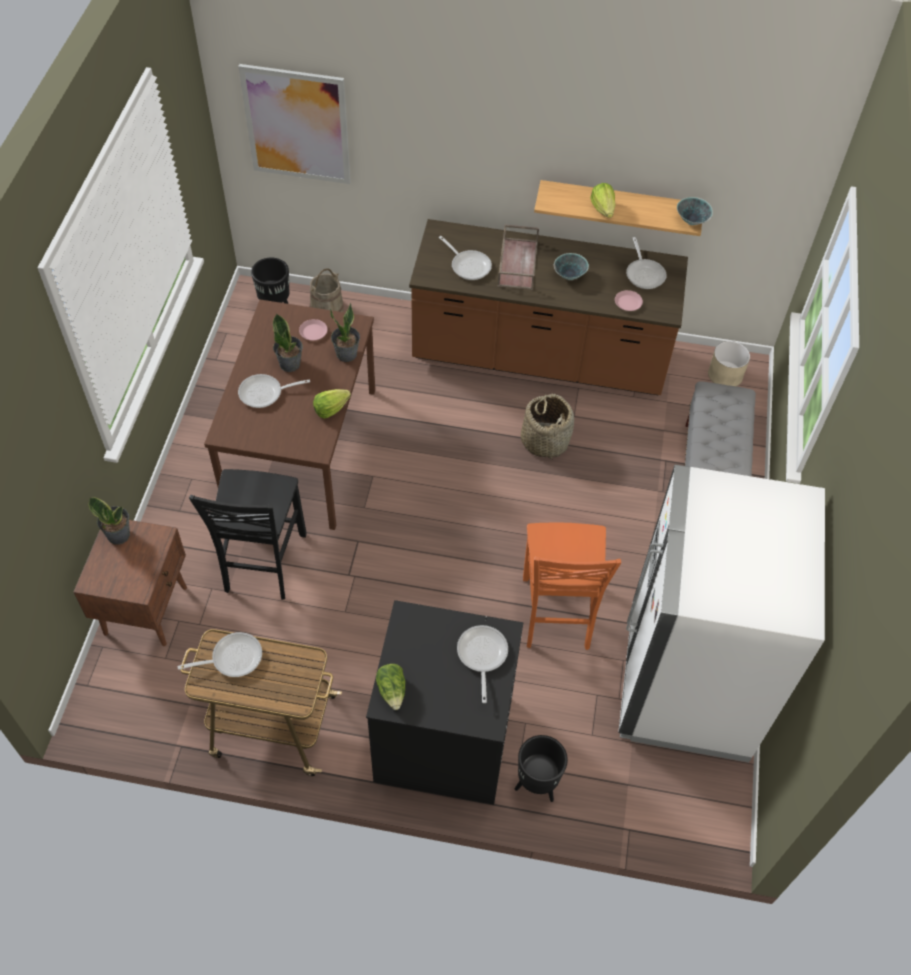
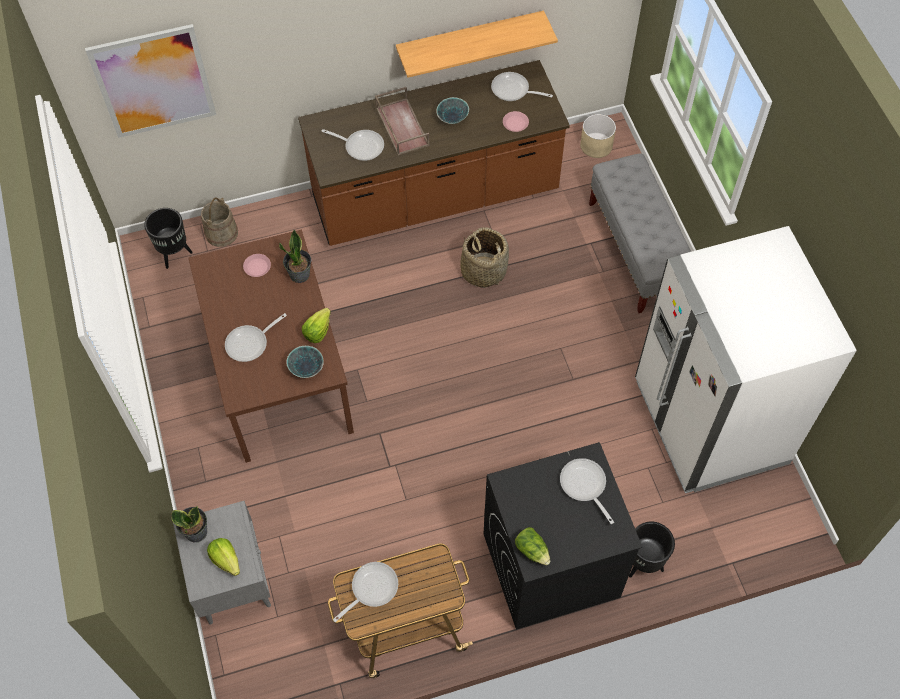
camera: 25 degrees left, 5 degrees up
(147, 609) = (233, 582): brown nightstand -> grey nightstand
(262, 564) = (310, 493): black chair -> none
(290, 364) = (255, 306): potted plant -> none
(556, 615) = (579, 417): orange chair -> none
(603, 209) = (465, 50): lettuce -> lettuce (226, 560)
(644, 273) = (513, 90): frying pan -> frying pan turned 150 degrees clockwise
(691, 221) = (543, 31): bowl -> bowl (306, 368)

